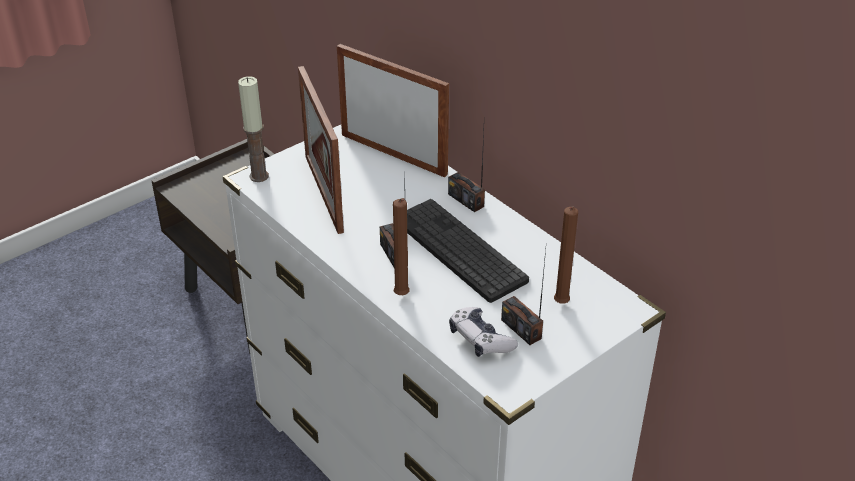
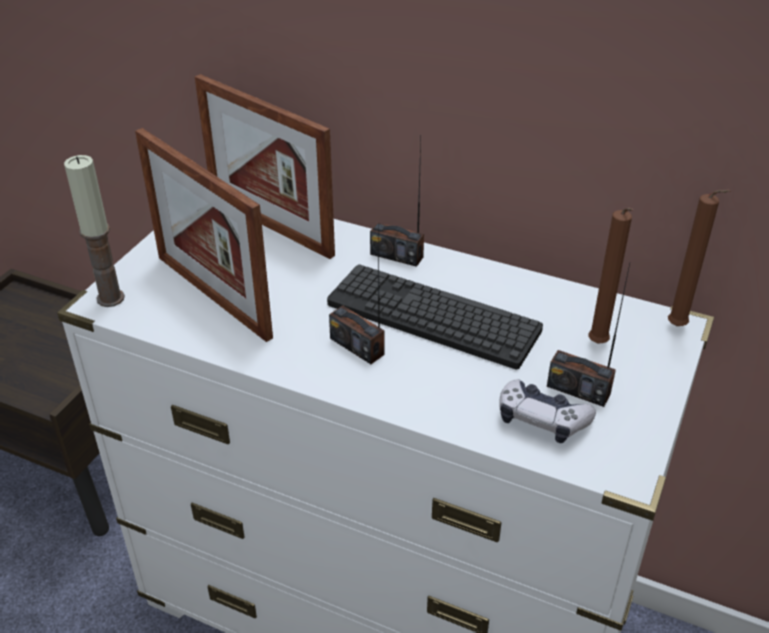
camera: 25 degrees left, 0 degrees up
(393, 154) = (270, 226): picture frame -> picture frame turned 150 degrees counterclockwise
(402, 297) = (406, 397): brown candle -> brown candle (679, 328)

